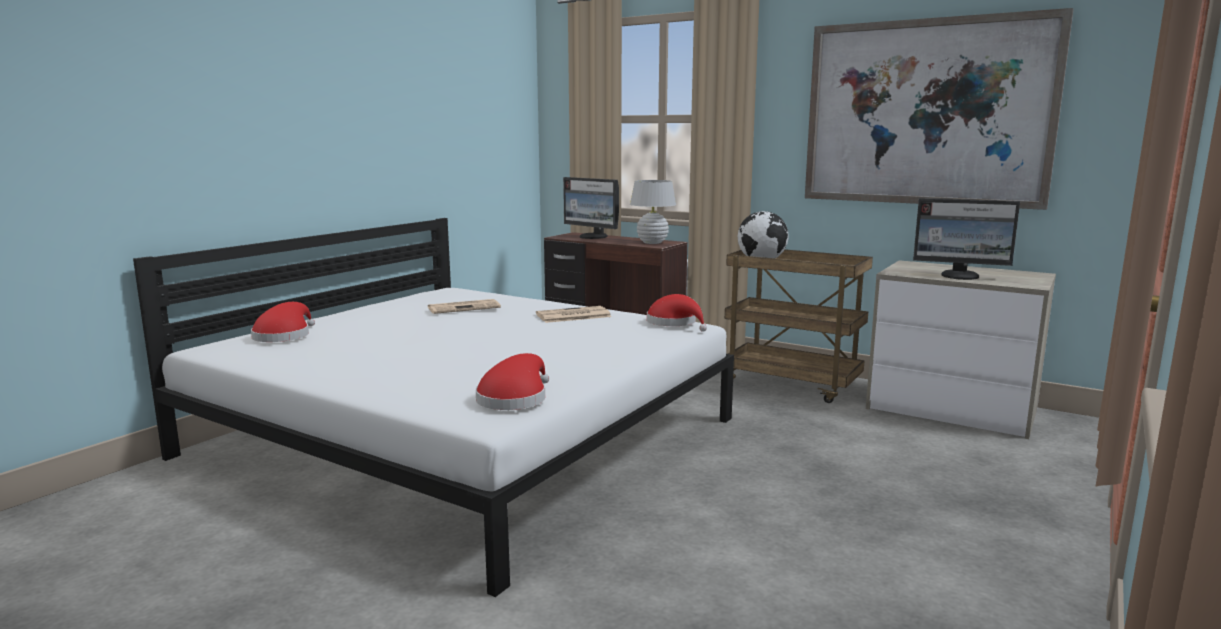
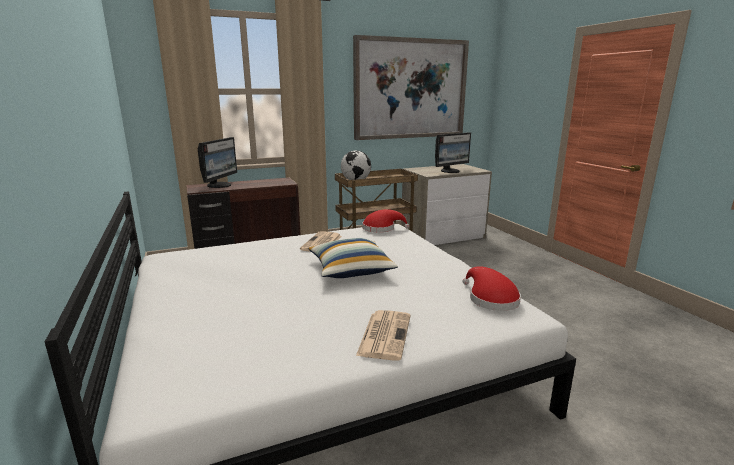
camera: 55 degrees left, 5 degrees up
(284, 336) = (185, 352): red hat -> none
(464, 307) = (243, 263): newspaper -> newspaper (384, 334)
(513, 339) = (350, 269): none -> pillow
(593, 237) = (220, 185): monitor -> monitor turned 60 degrees counterclockwise
(652, 242) = (275, 181): white table lamp -> none

